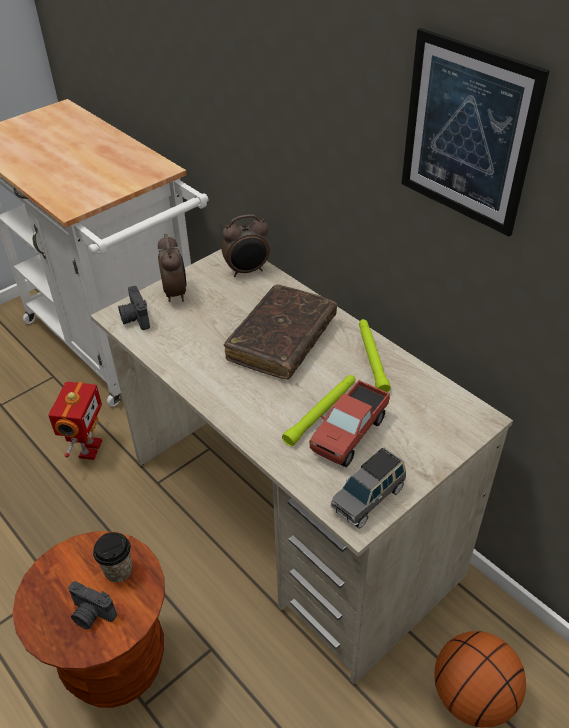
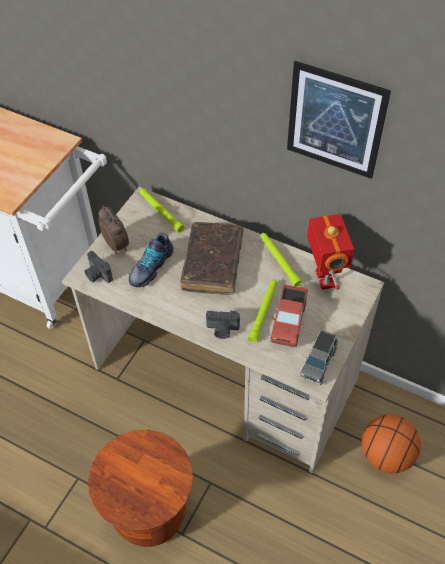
camera: 20 degrees left, 10 degrees up
(88, 449) = (50, 368): toy robot -> toy robot (324, 279)
(91, 615) = (149, 490): camera -> camera (222, 330)
(118, 570) = (152, 455): cup -> none
(203, 325) = (150, 266): none -> shoe
(247, 271) = (160, 211): alarm clock -> green flashlight

